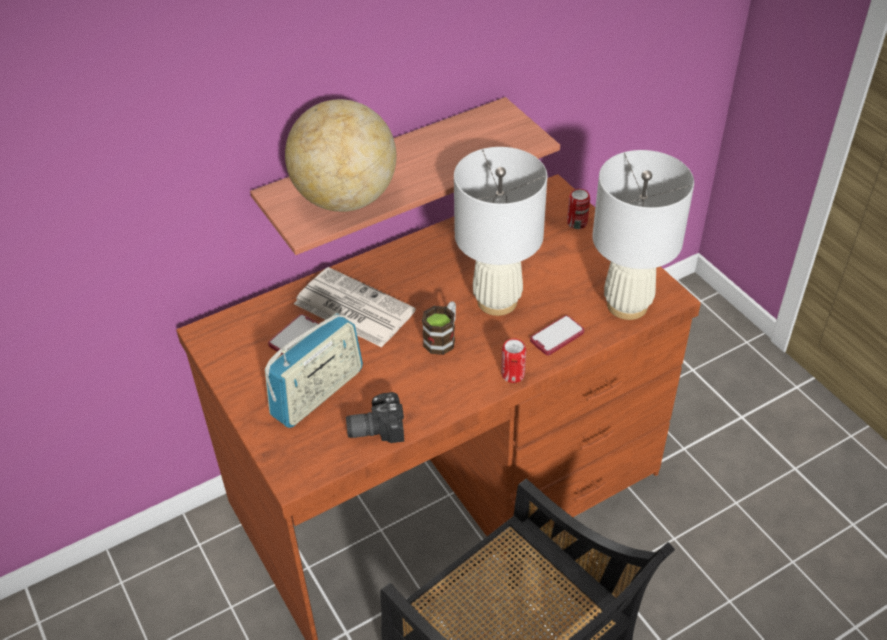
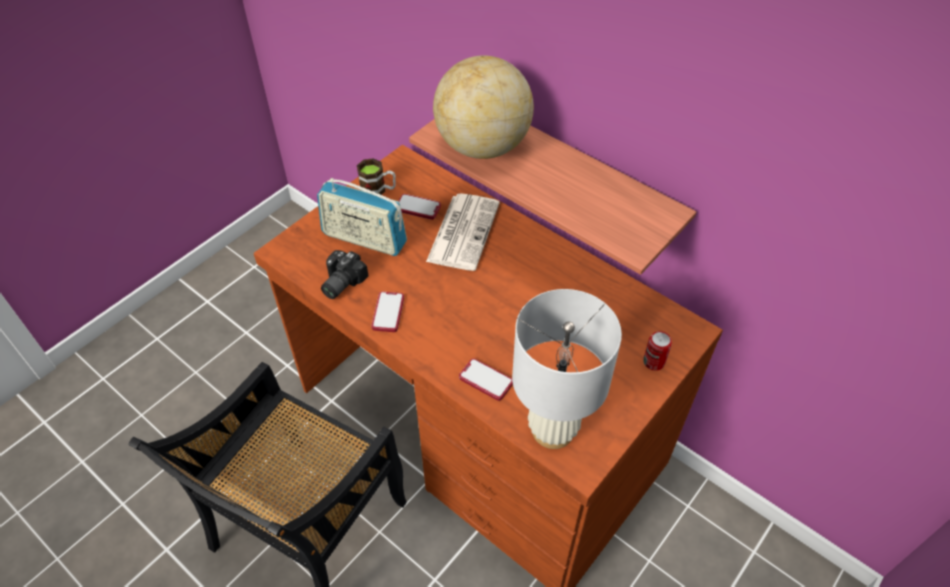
camera: 70 degrees right, 5 degrees up
(375, 427) = (340, 282): camera -> camera turned 120 degrees counterclockwise
(439, 393) = (388, 312): none -> phone
(442, 338) = (451, 298): mug -> mug (378, 190)
(497, 301) = (513, 324): white table lamp -> none
(513, 374) = (426, 358): can -> none

